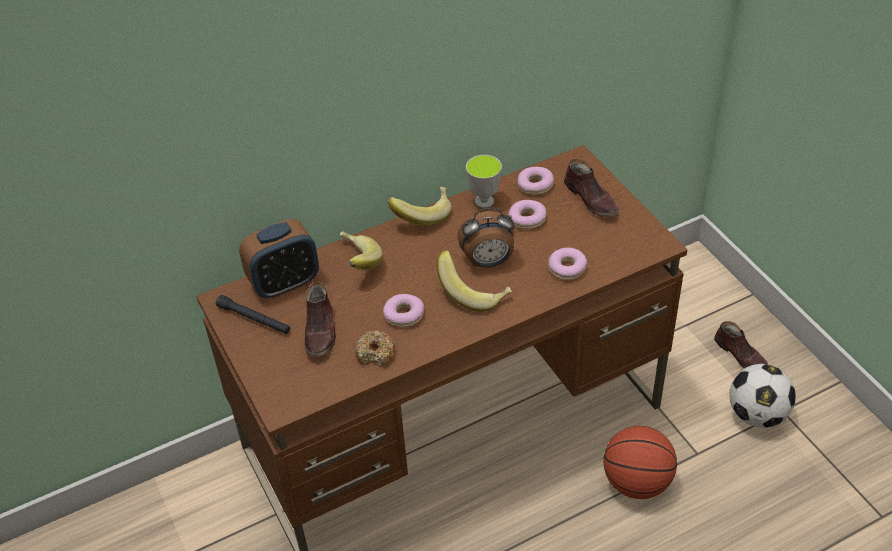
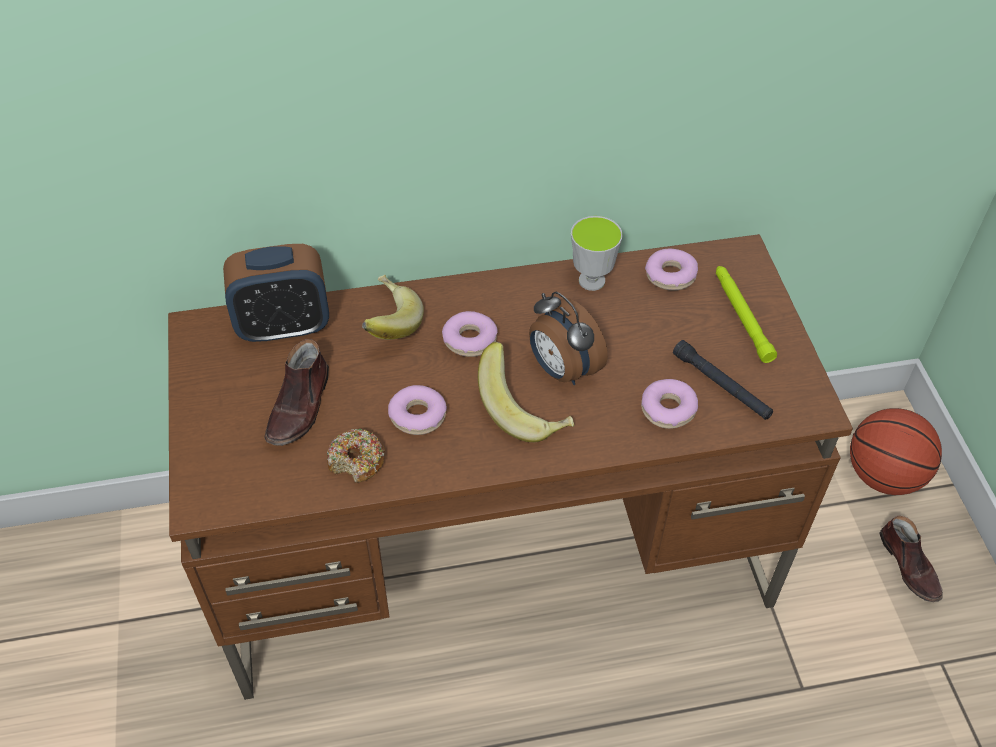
camera: 15 degrees right, 5 degrees up
(254, 319) = (224, 366): black flashlight -> black flashlight (721, 386)
(422, 215) = (501, 278): banana -> none
(488, 262) = (562, 370): alarm clock -> alarm clock turned 45 degrees clockwise
(527, 219) = (640, 321): donut -> donut (470, 340)
(592, 199) = (741, 316): brown shoe -> green flashlight
(637, 482) = (707, 704): basketball -> basketball (883, 475)
(757, 414) = (903, 658): football -> none

